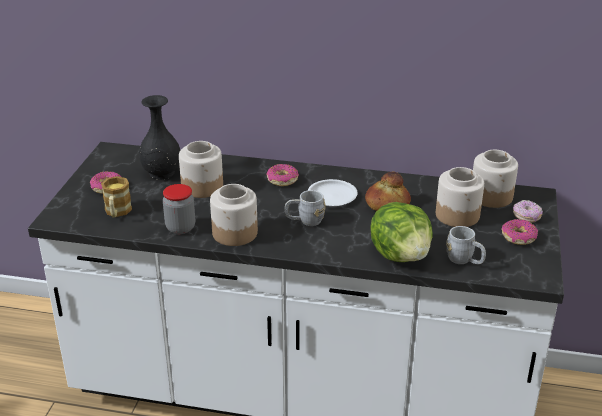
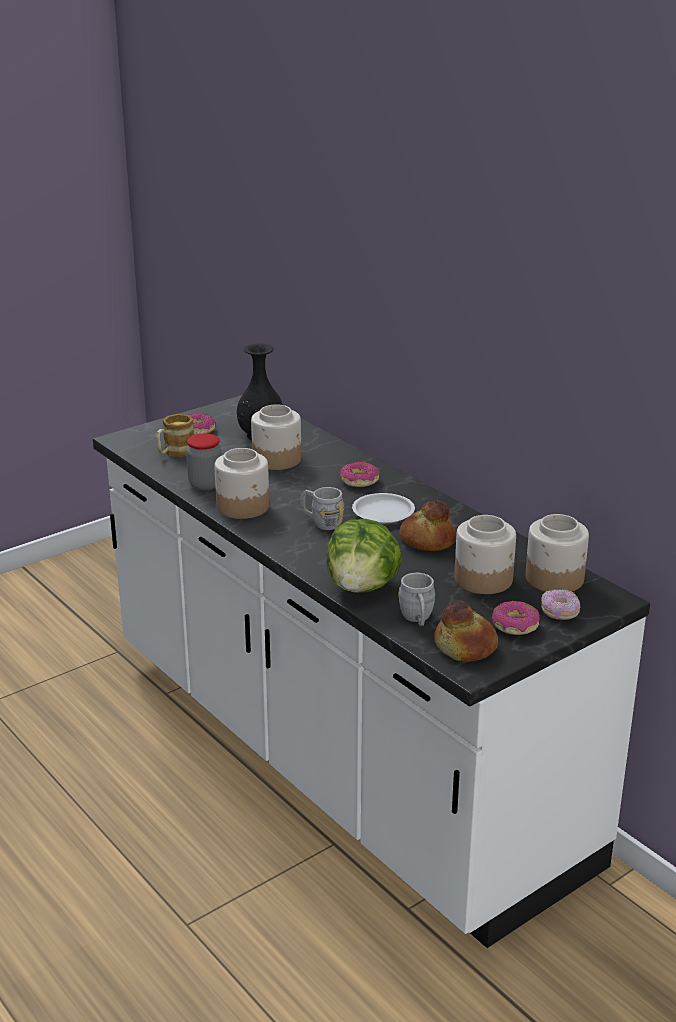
camera: 40 degrees right, 5 degrees down
(516, 264) = (466, 646): none -> bread

